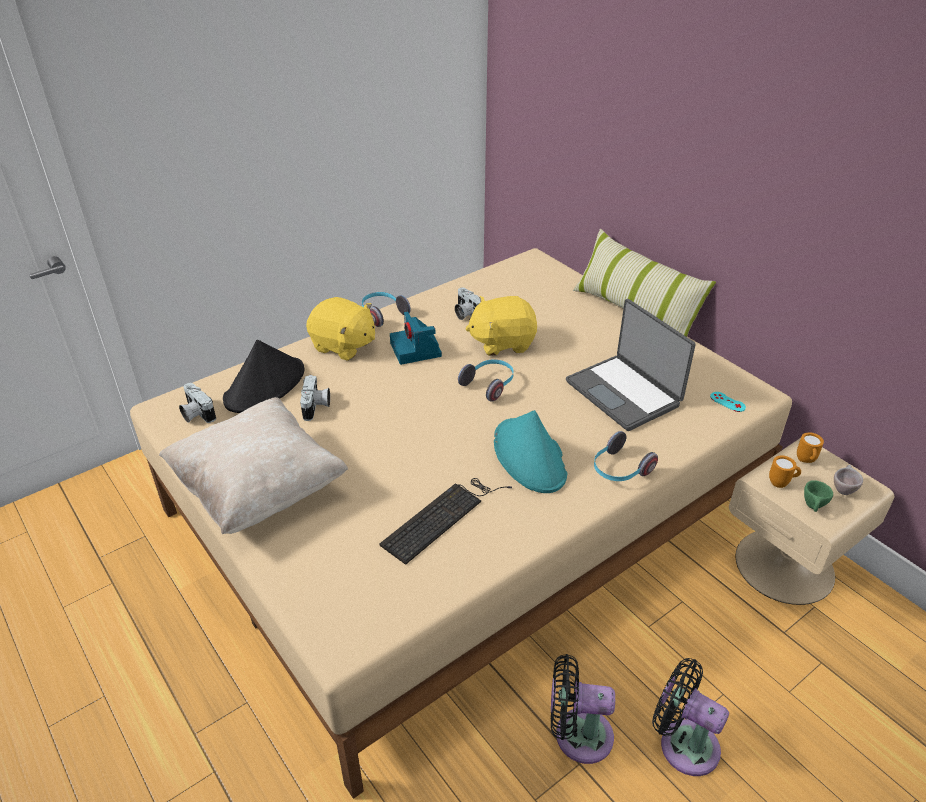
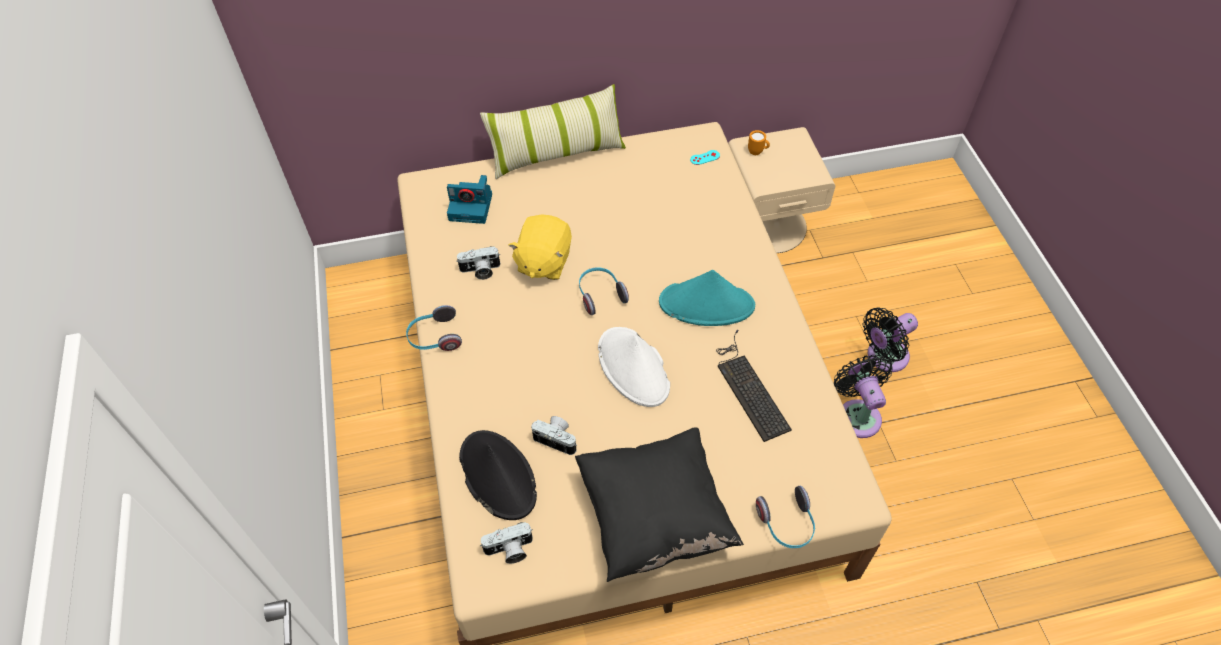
camera: 65 degrees left, 15 degrees up
(259, 489) = (654, 516): beige pillow -> black pillow
(343, 346) = (470, 388): yellow plush toy -> none
(416, 350) = (515, 330): camera -> camera (472, 207)
(418, 429) = (634, 368): none -> white hat
(577, 735) = (857, 414): black fan -> black fan turned 135 degrees clockwise
(619, 470) = (748, 255): headphones -> headphones (787, 524)
(624, 393) = (661, 211): laptop -> none
(781, 483) = (772, 177): orange mug -> none
(813, 507) = (802, 173): green cup -> none
(842, 488) = (792, 149): beige cup -> none

